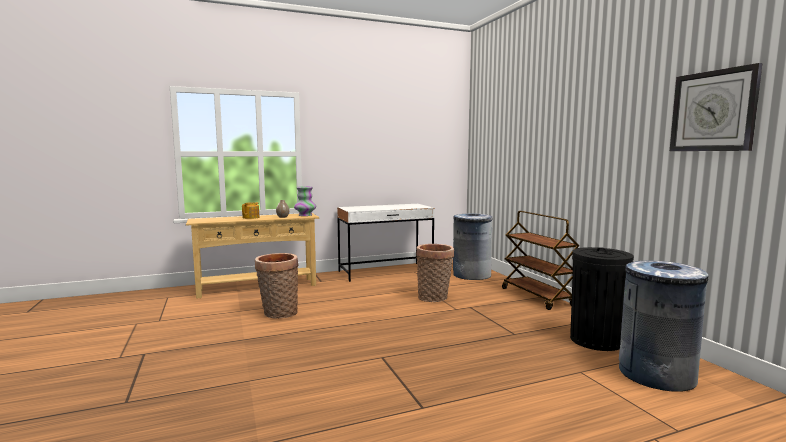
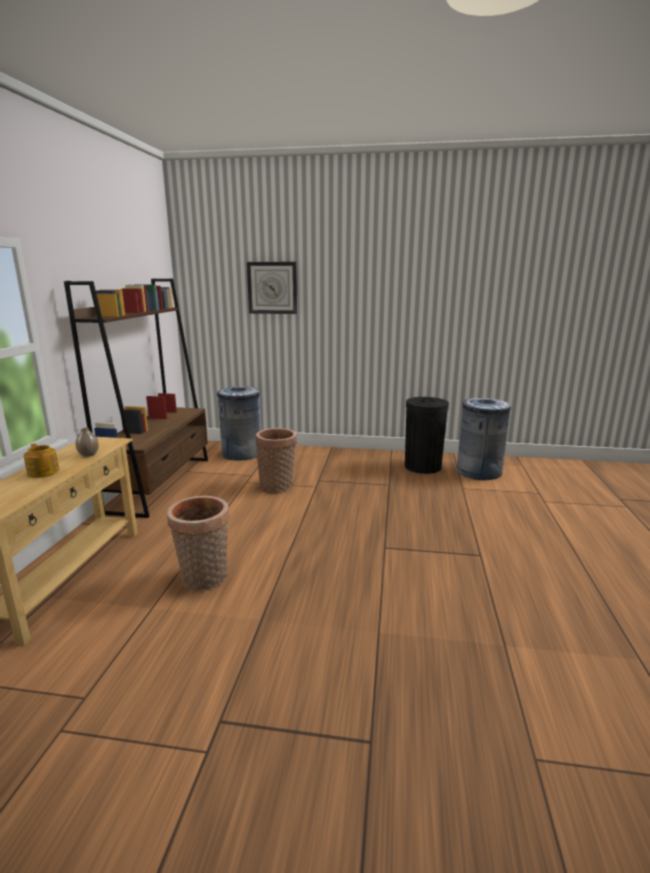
camera: 60 degrees left, 10 degrees up
(305, 215) = (103, 442): vase -> none
(385, 272) = (161, 483): white desk -> brown bookcase
(537, 297) = (329, 452): brown cart -> none
(713, 111) = (473, 293): wall clock -> wall clock (272, 288)

